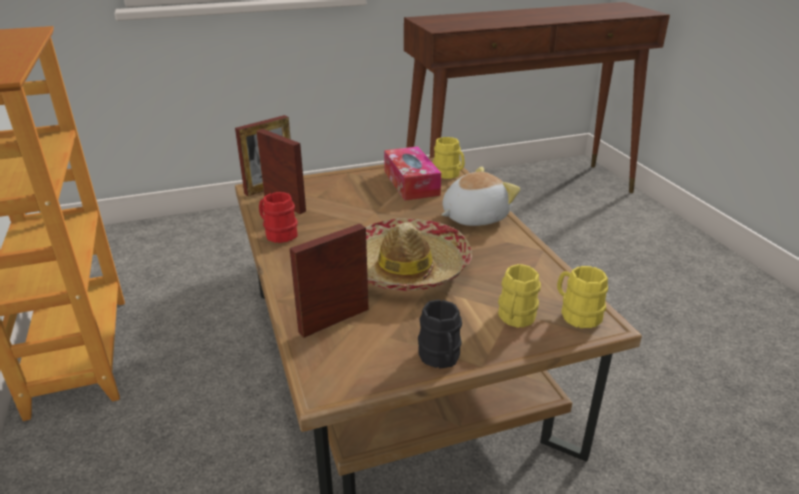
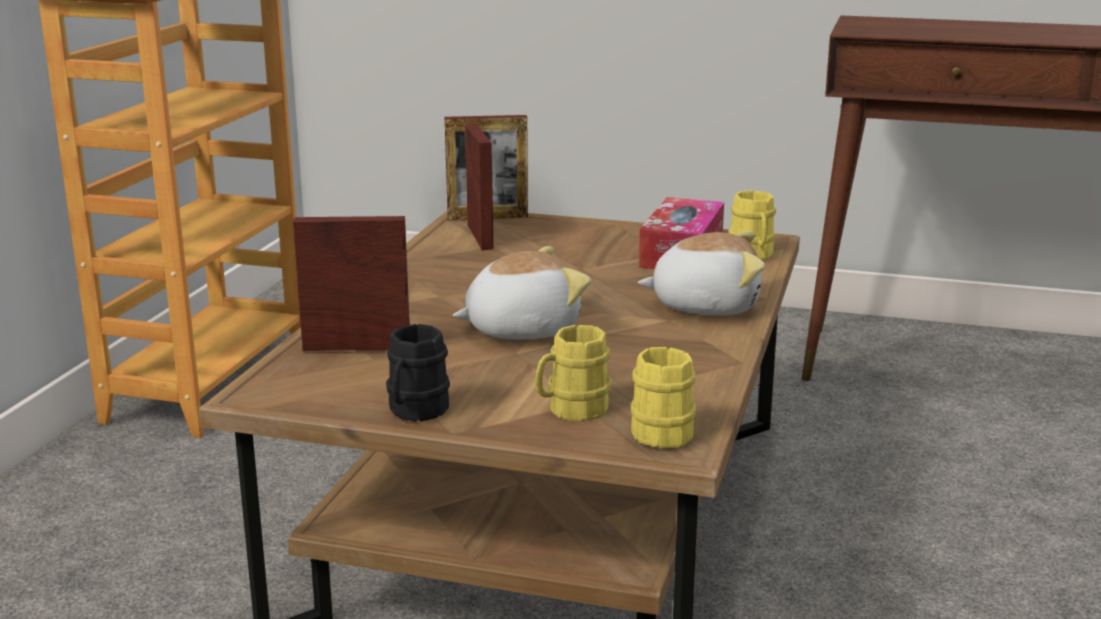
camera: 35 degrees right, 10 degrees down
(278, 233) = (423, 260): red mug -> none
(406, 268) = (521, 329): hat -> plush toy

